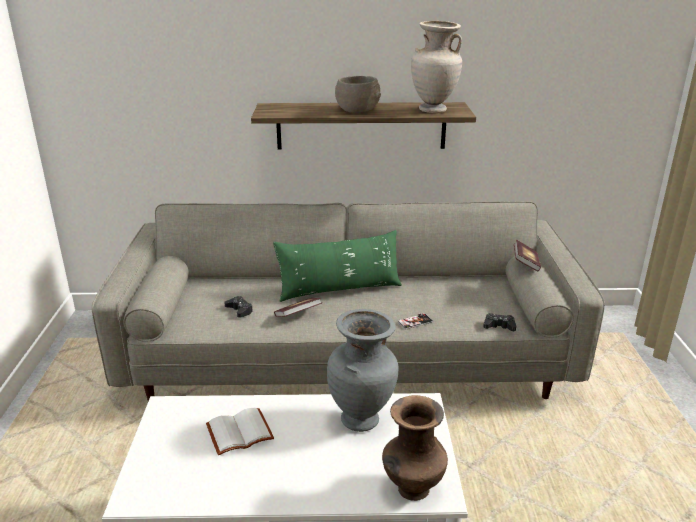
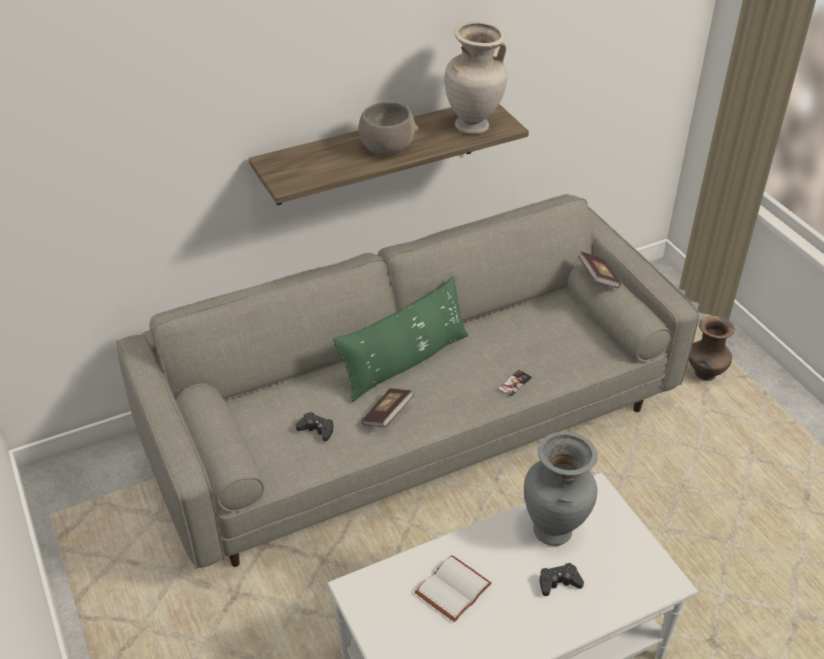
camera: 25 degrees left, 15 degrees up
(412, 489) = (643, 586): brown vase -> brown vase (704, 375)
(499, 326) = (598, 362): black game controller -> black game controller (558, 582)

